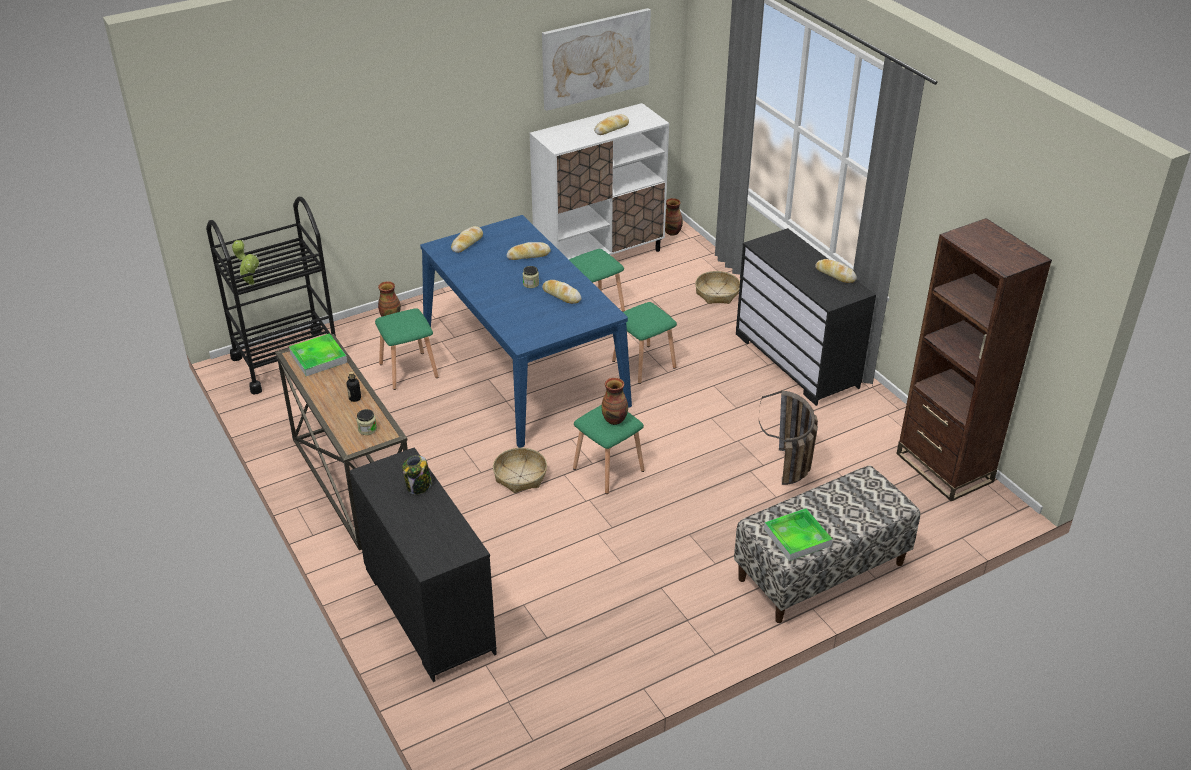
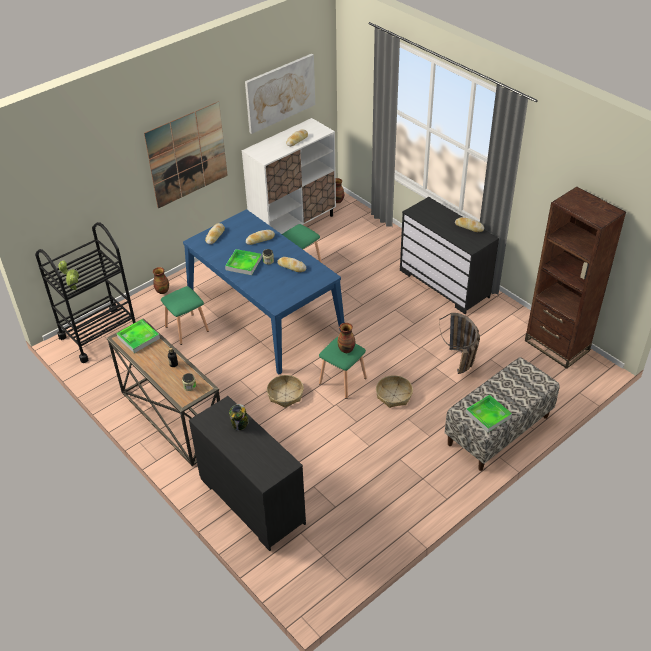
camera: 10 degrees left, 5 degrees up
(446, 125) = (187, 155): none -> picture
(495, 283) = (243, 264): none -> tray
(645, 364) = (346, 301): green stool -> none
(717, 293) = (379, 242): basket -> basket (394, 395)

